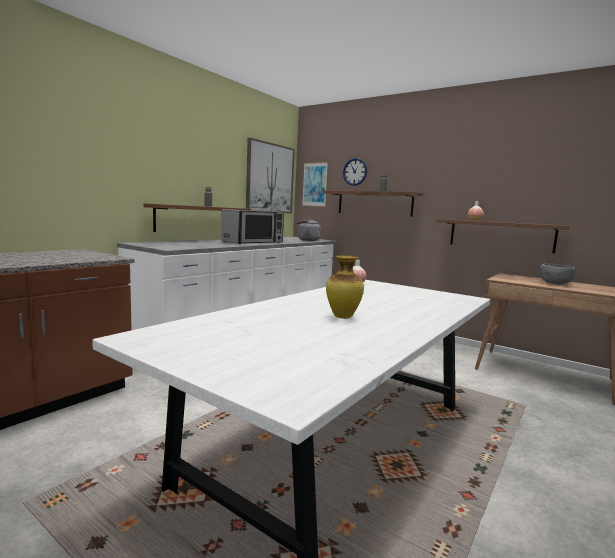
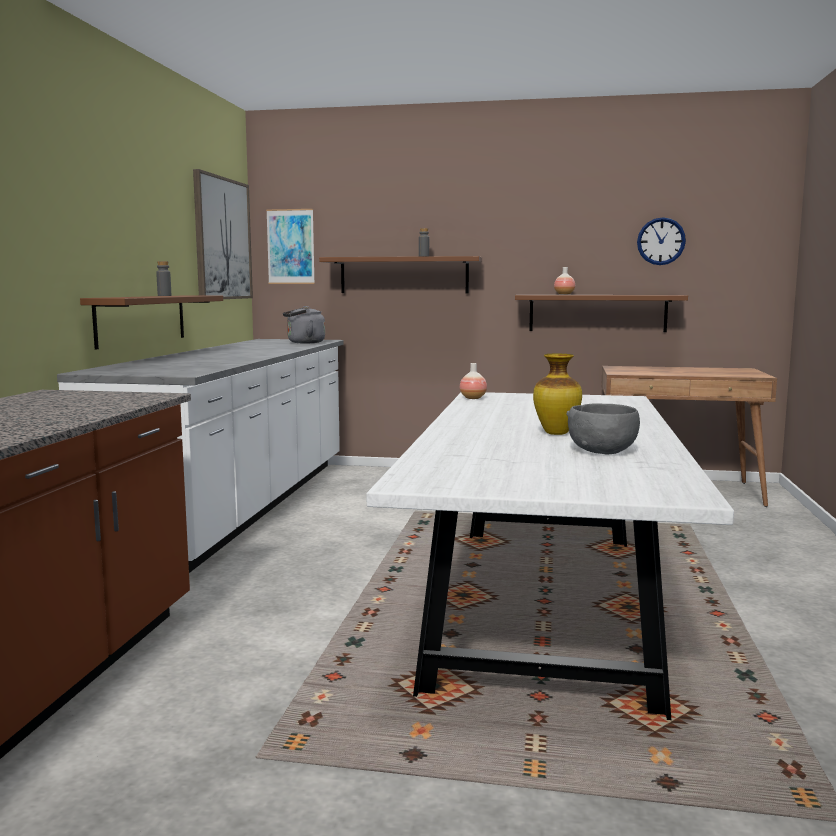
camera: 25 degrees left, 0 degrees up
(253, 242) = (250, 353): microwave -> none
(355, 172) = (365, 225): wall clock -> wall clock (661, 241)
(555, 283) = (681, 371): grey bowl -> grey bowl (602, 451)

